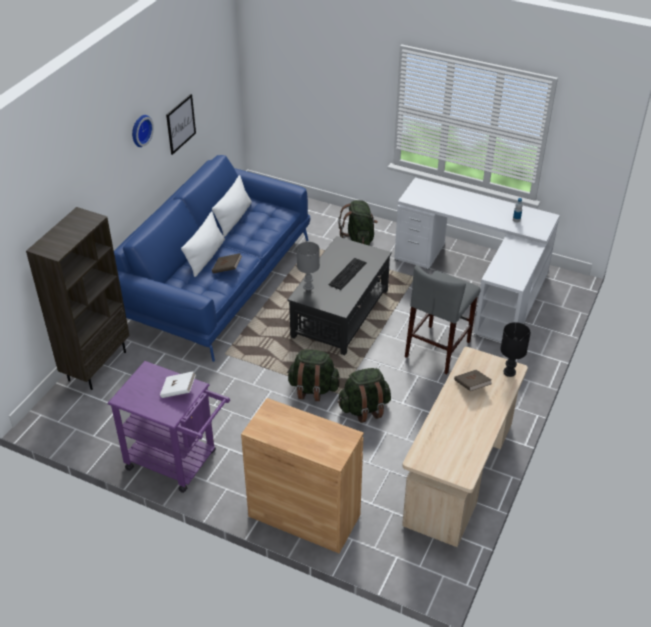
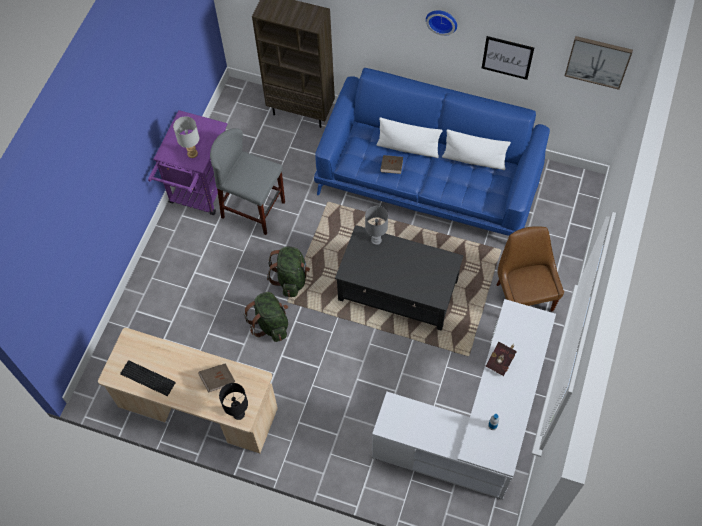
camera: 85 degrees right, 20 degrees up
(178, 391) = (192, 153): white book -> grey table lamp
(220, 66) = (598, 61): none -> picture
(304, 515) = (150, 290): brown cabinet -> none
(346, 274) = (401, 271): keyboard -> keyboard (147, 377)
(359, 239) = (523, 295): green backpack -> brown chair
(438, 349) = (359, 384): grey stool -> grey stool (253, 210)
(457, 209) = (501, 361): none -> red book

